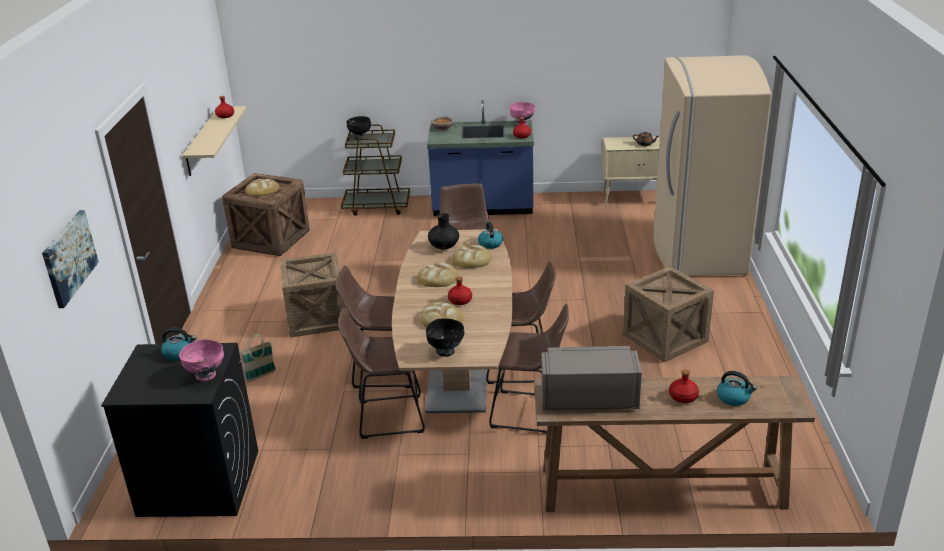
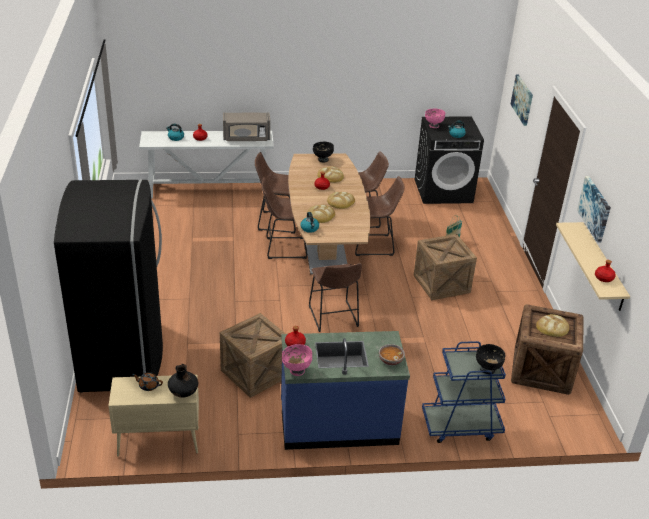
camera: 170 degrees right, 5 degrees up
(181, 119) = (595, 208): none -> picture
(377, 207) = (460, 425): brown cart -> blue cart
(443, 247) = (344, 225): black vase -> black vase (184, 393)
(660, 488) = (209, 189): brown console table -> white console table
(665, 338) = (181, 268): crate -> crate (255, 373)
(696, 250) = (122, 356): beige fridge -> black fridge

